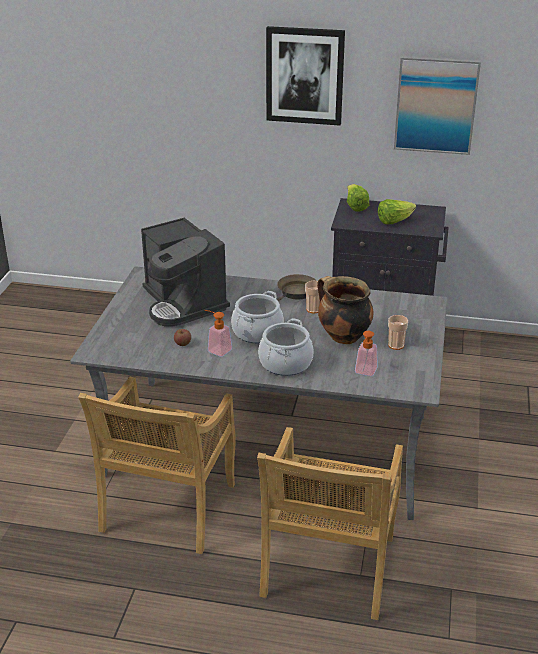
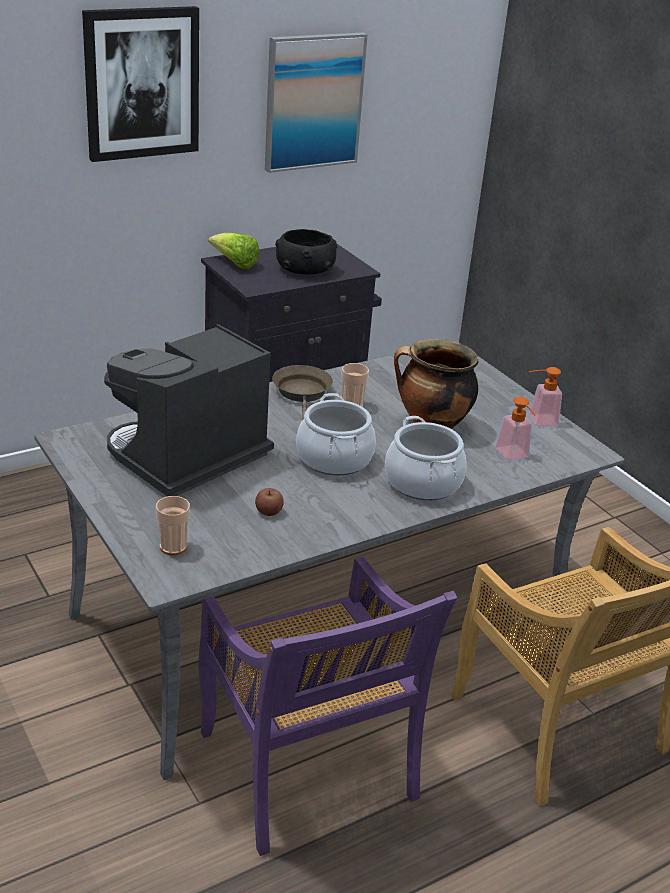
camera: 45 degrees left, 0 degrees up
(168, 509) = (308, 769): beige chair -> purple chair
(183, 303) = (186, 458): coffee machine -> coffee machine turned 120 degrees clockwise
(216, 349) = (321, 501): soap dispenser -> soap dispenser (537, 421)
(394, 221) = (304, 269): lettuce -> black bowl
(396, 345) = (495, 412): cup -> cup (173, 547)

